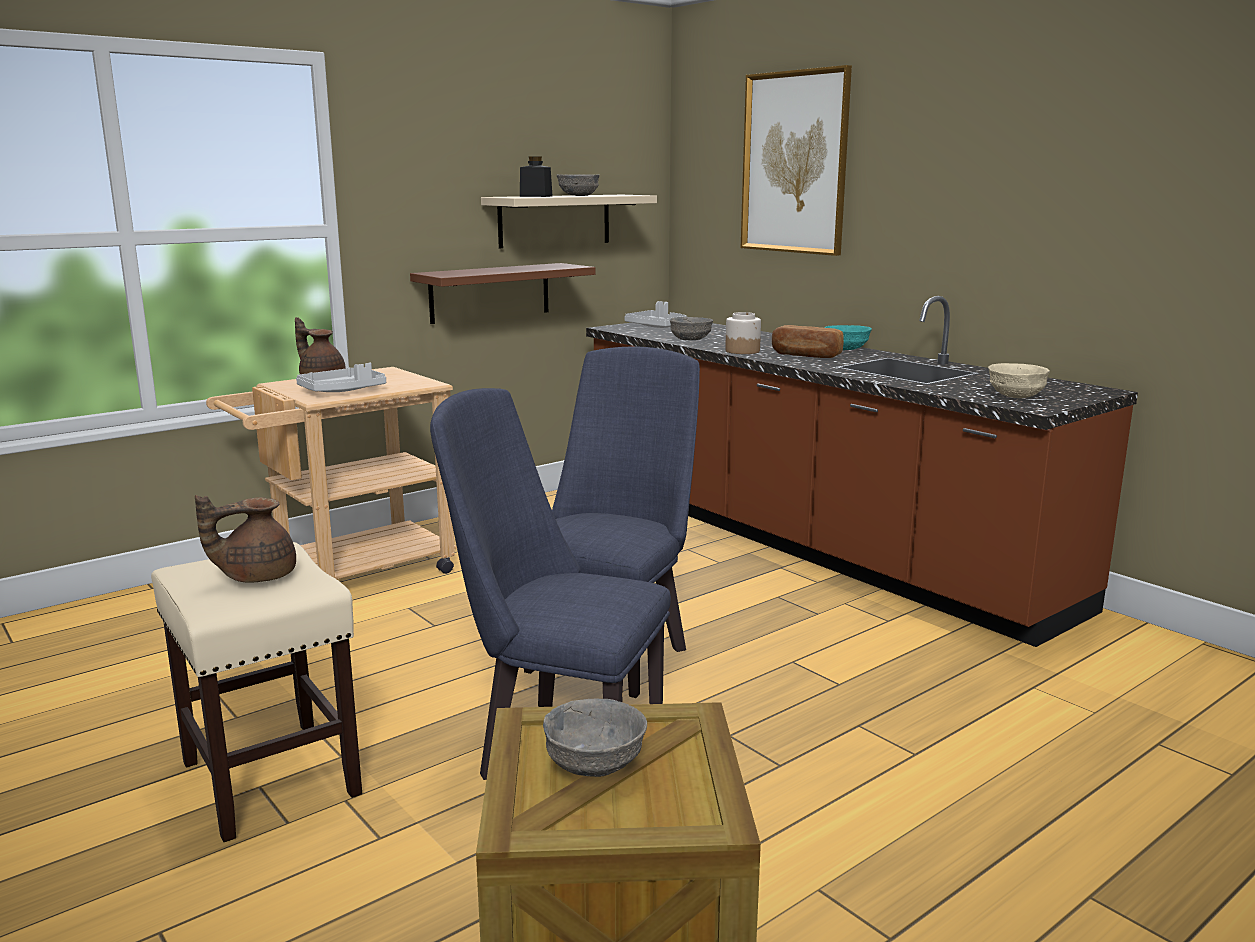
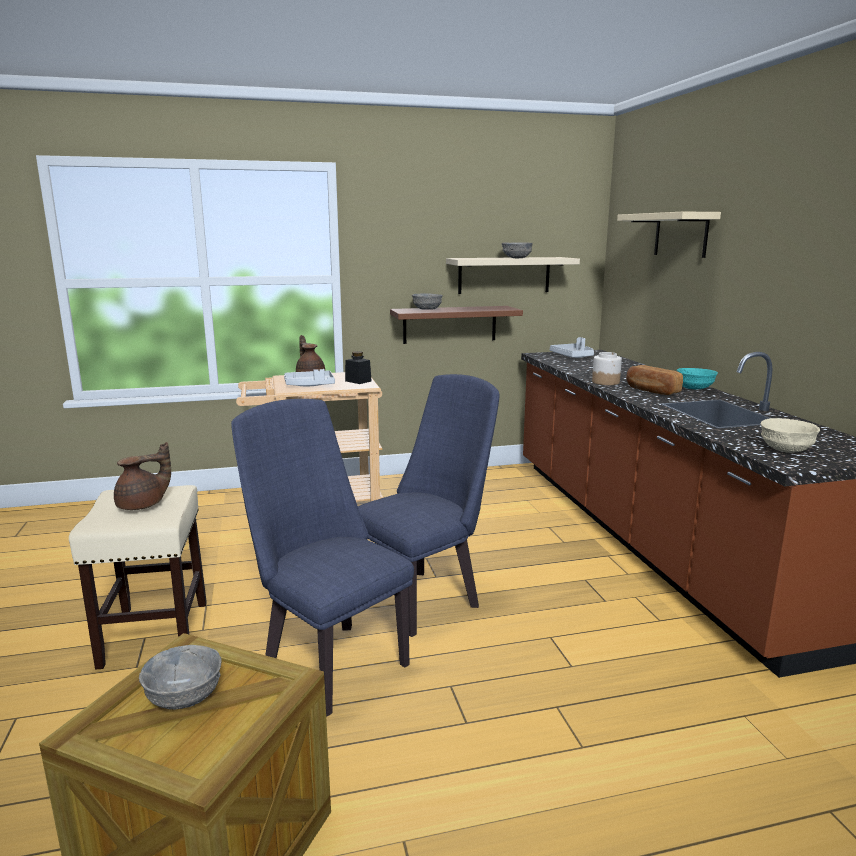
camera: 25 degrees right, 0 degrees up
(256, 576) = (143, 505): brown teapot -> brown teapot turned 150 degrees clockwise
(536, 196) = (482, 258): black jar -> black jar (358, 381)
(690, 340) = (580, 369): grey bowl -> grey bowl (426, 309)
(795, 163) = (681, 235): picture -> beige shelf

